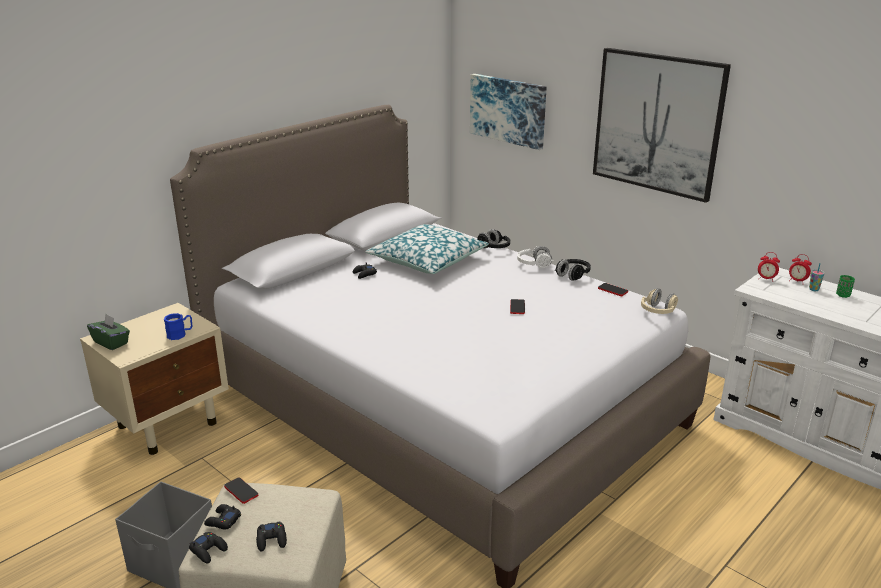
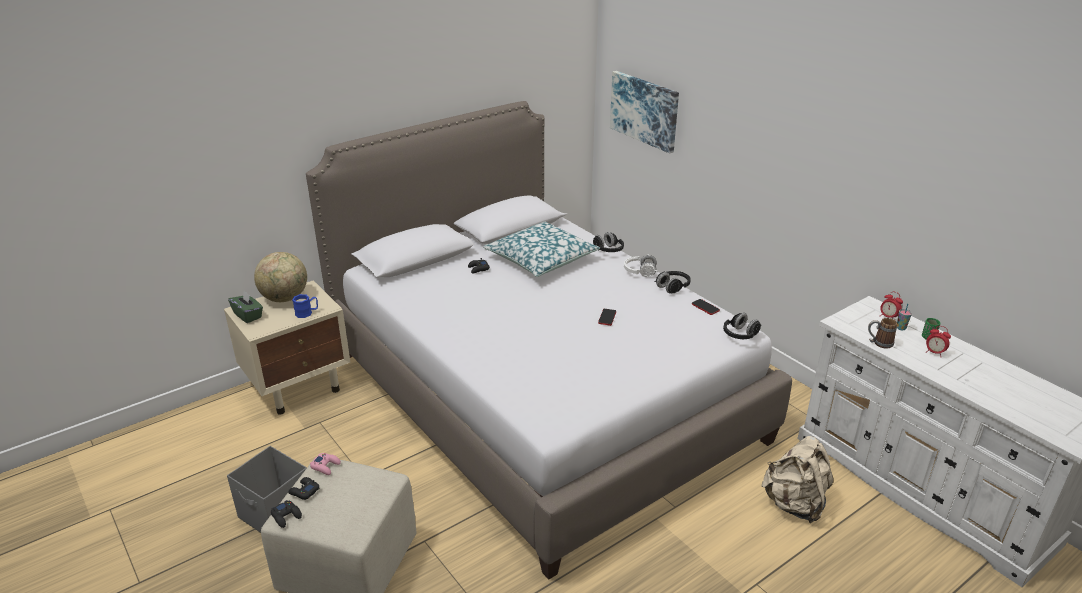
camera: 10 degrees right, 5 degrees up
(150, 322) = (285, 298): none -> globe
(241, 491) = (326, 466): phone -> pink game controller
(272, 539) = (339, 513): black game controller -> none
(657, 123) = (775, 142): picture -> none
(658, 311) = (740, 335): beige headphones -> black headphones
(733, 482) = (794, 504): none -> beige backpack
(766, 279) = (857, 312): alarm clock -> alarm clock (934, 353)
(800, 304) = (879, 343): none -> mug

